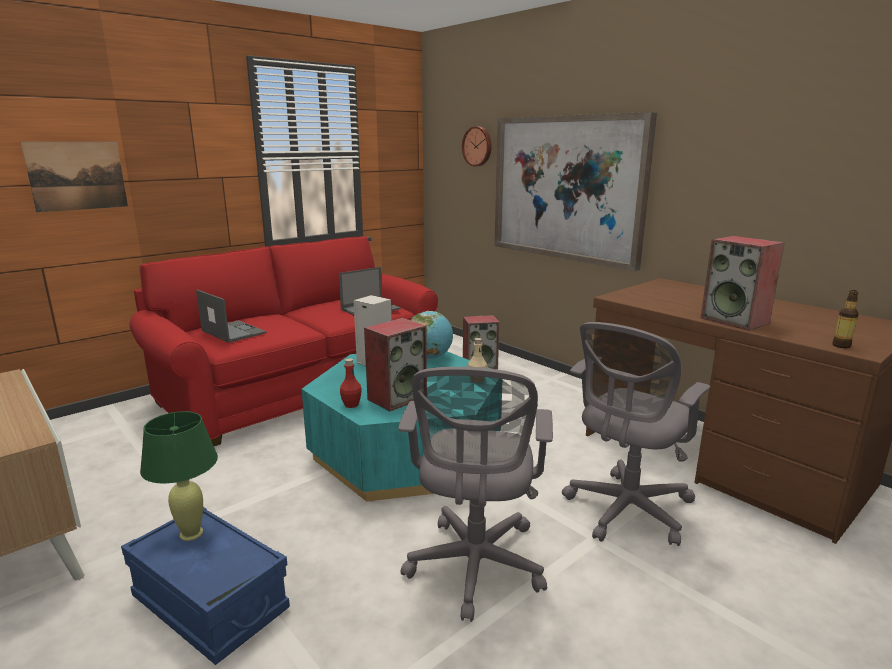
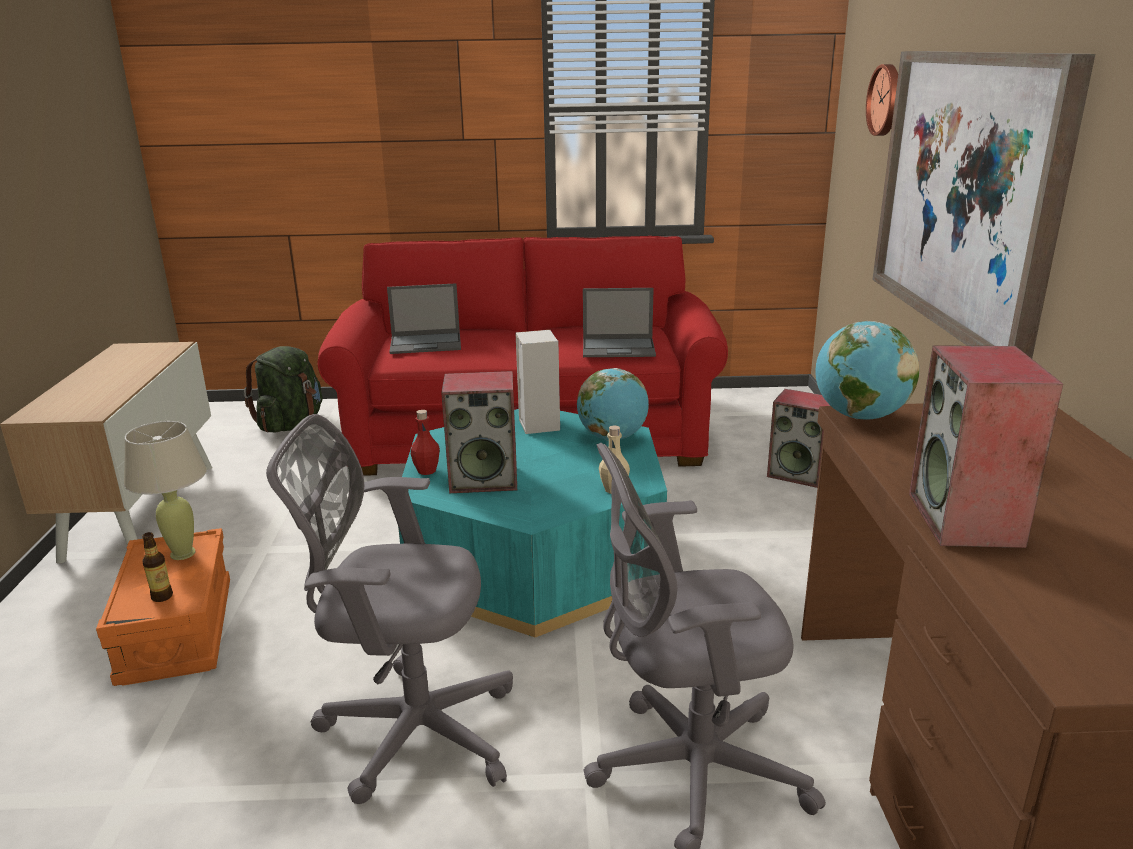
camera: 40 degrees right, 5 degrees up
(77, 175) = (326, 134): picture -> none
(84, 435) = (291, 424): none -> green backpack
(191, 534) = (182, 553): green table lamp -> beige table lamp
(210, 604) = (177, 631): blue storage box -> orange storage box
(233, 331) = (426, 343): laptop -> laptop turned 90 degrees clockwise
(475, 569) = (410, 730): grey office chair -> grey office chair turned 45 degrees clockwise
(618, 297) = (859, 416): none -> globe
(841, 346) = (1060, 642): bottle -> bottle (162, 596)

